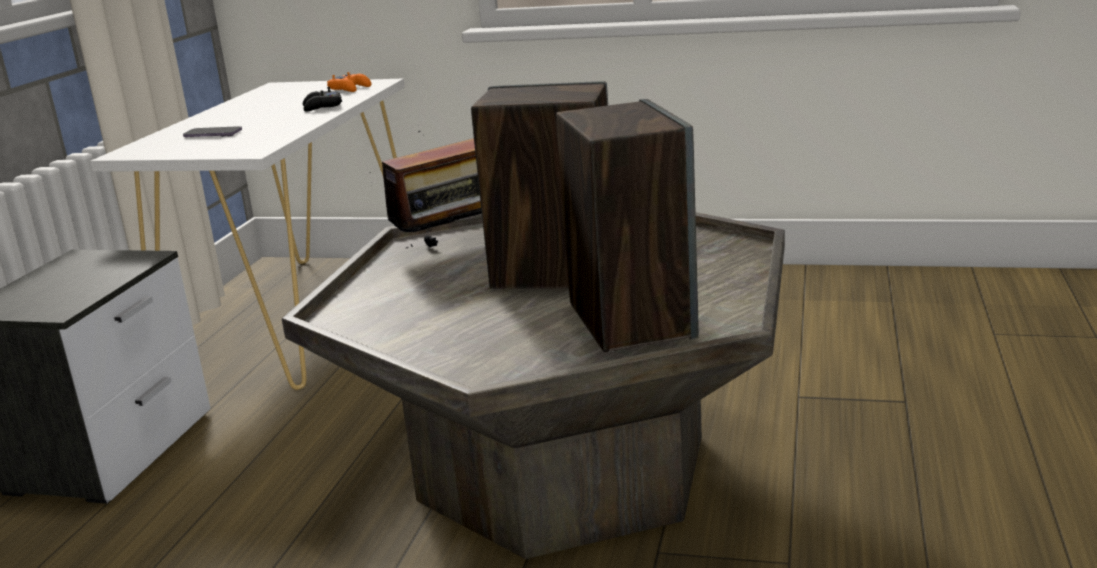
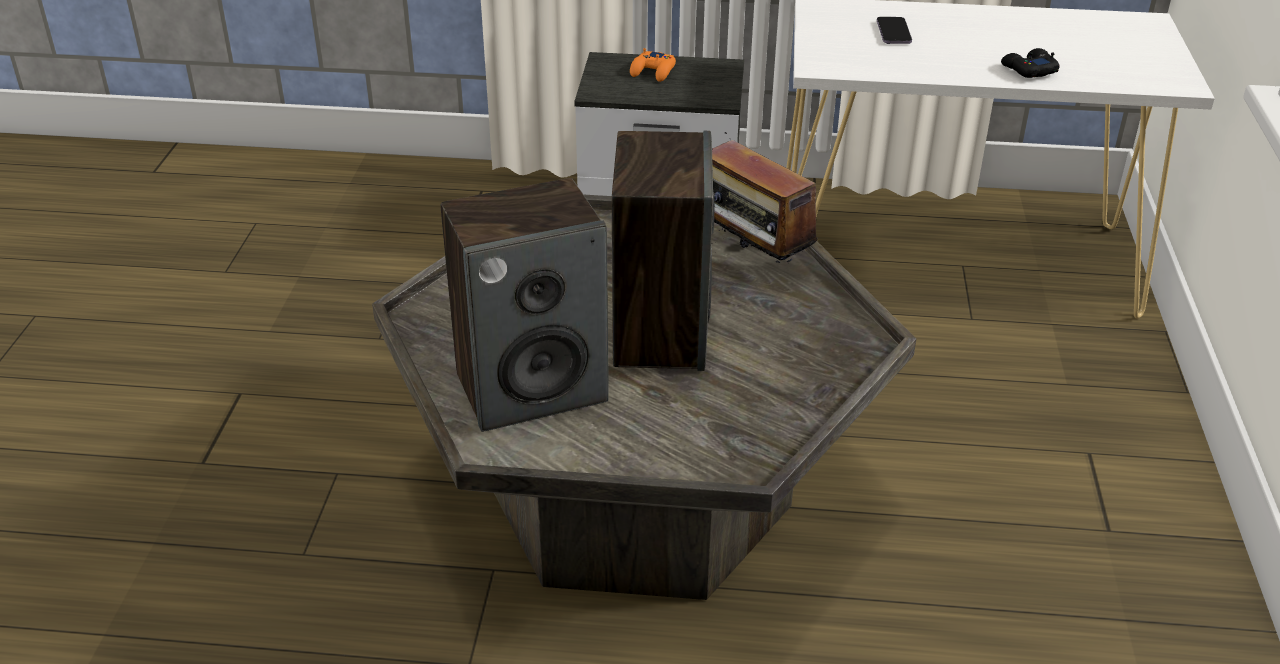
camera: 80 degrees right, 15 degrees up
(350, 88) = (1136, 71): orange game controller -> orange game controller (653, 72)

